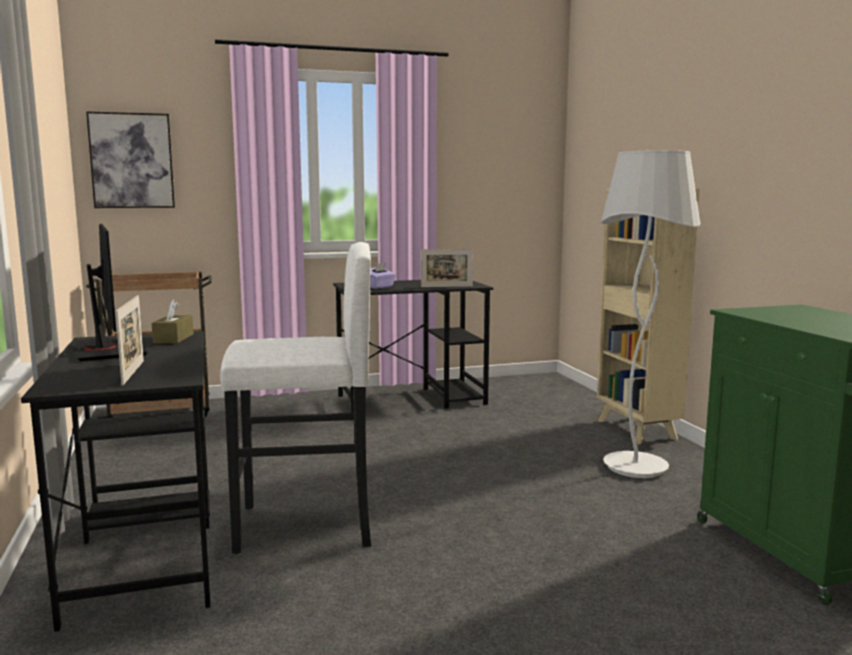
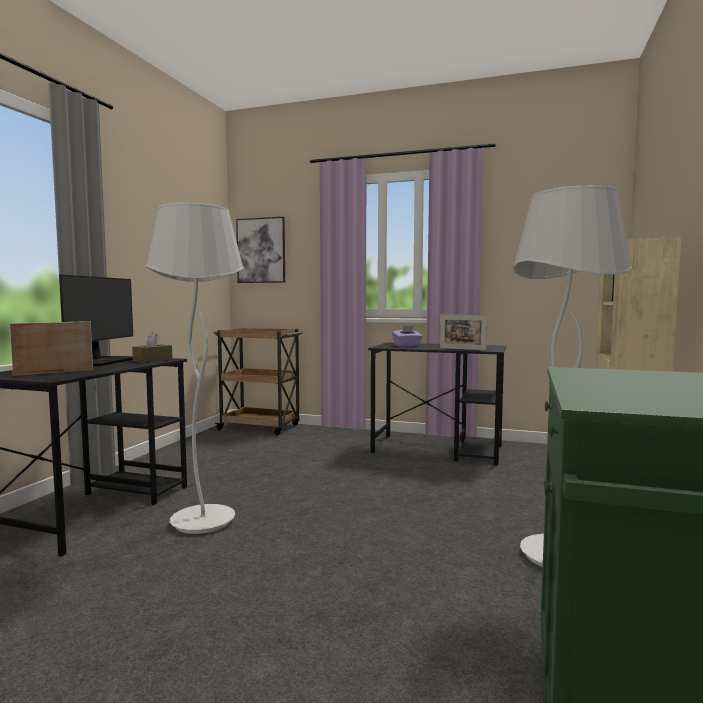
camera: 35 degrees right, 5 degrees down
(133, 372) = (54, 372): picture frame -> picture frame turned 150 degrees counterclockwise
(305, 526) = (203, 521): white stool -> white floor lamp

